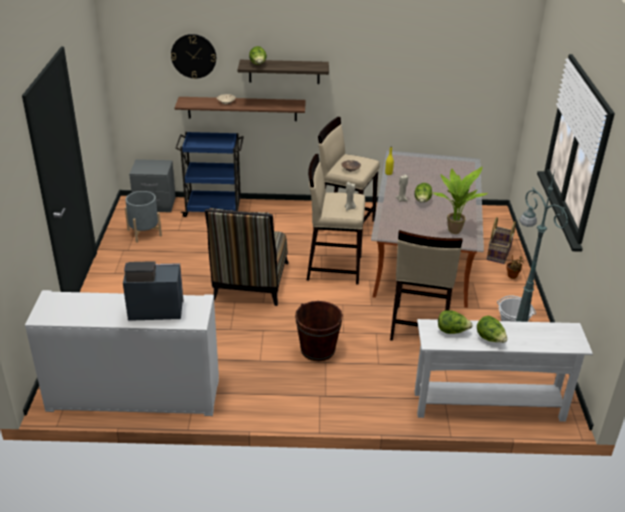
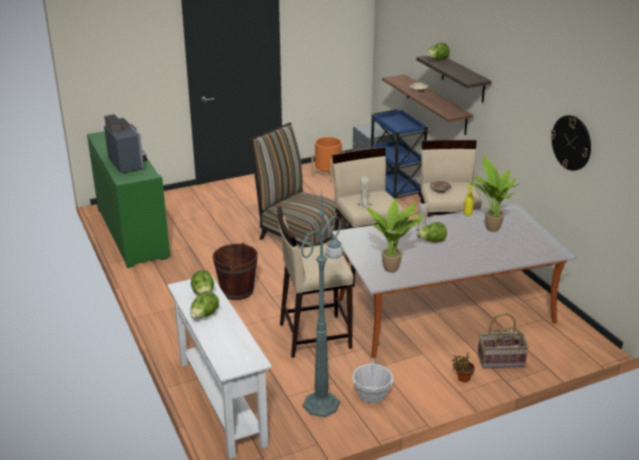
camera: 65 degrees right, 5 degrees down
(134, 394) = (132, 232): white cabinet -> green cabinet
(144, 233) = (328, 175): grey planter -> orange planter
(193, 56) = (415, 39): wall clock -> wall clock (571, 142)
(250, 284) = (301, 237): chair -> chair turned 60 degrees clockwise
(419, 173) = (490, 229): none -> potted plant

